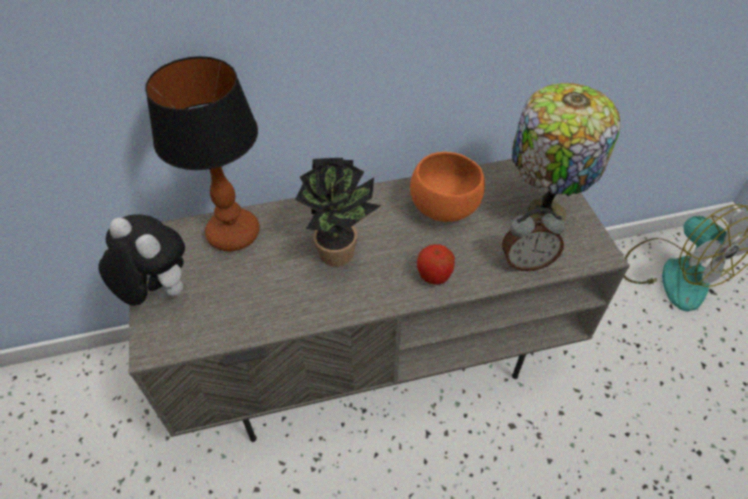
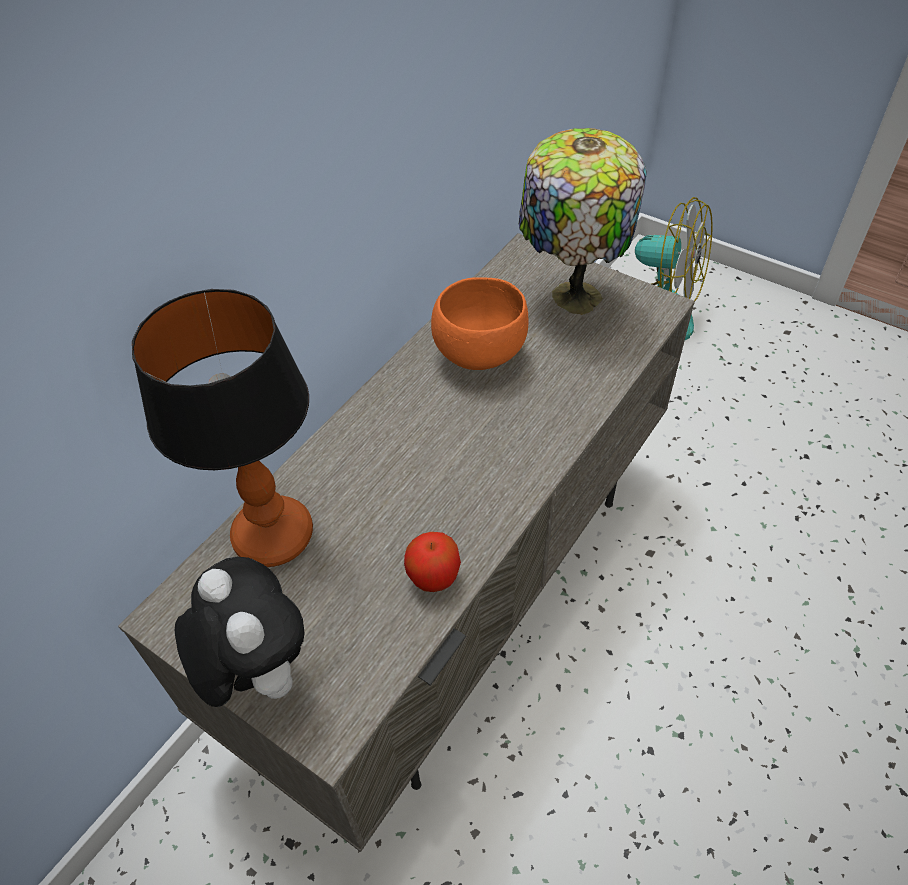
camera: 40 degrees left, 0 degrees up
(157, 292) = (255, 672): plush toy -> plush toy turned 60 degrees clockwise
(341, 255) = (427, 471): potted plant -> none
(434, 276) = (544, 426): apple -> apple (434, 576)
(526, 262) = (611, 355): alarm clock -> none

